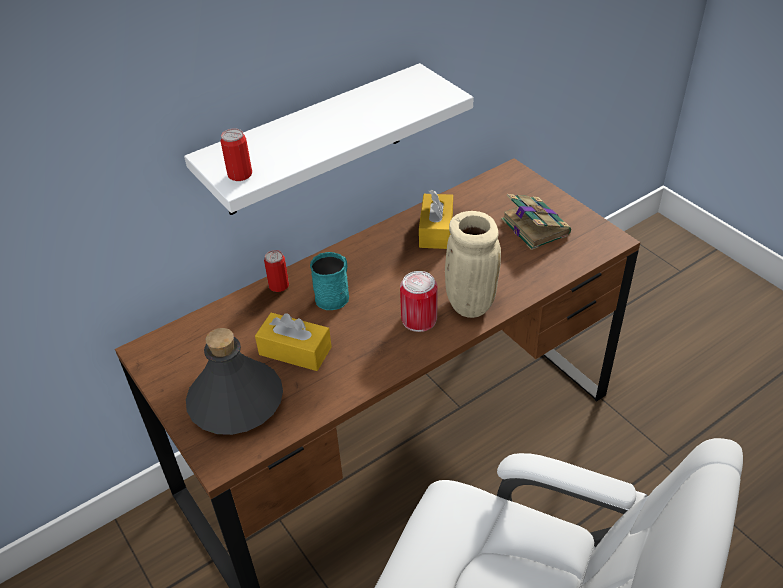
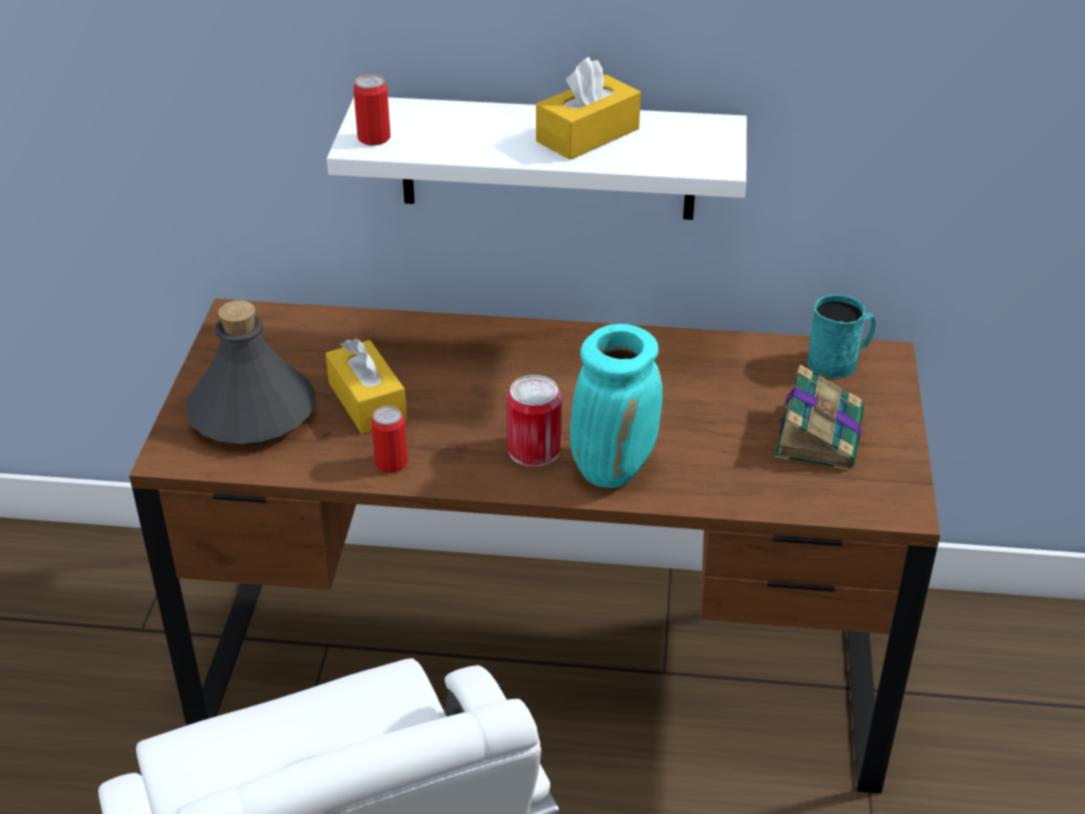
camera: 40 degrees right, 5 degrees down
(279, 285) = (437, 328): can -> can (391, 463)
(334, 295) = (480, 371): turquoise mug -> turquoise mug (839, 361)
(436, 230) = (688, 370): yellow tissue box -> yellow tissue box (587, 135)
(468, 303) = (613, 468): beige vase -> turquoise vase

